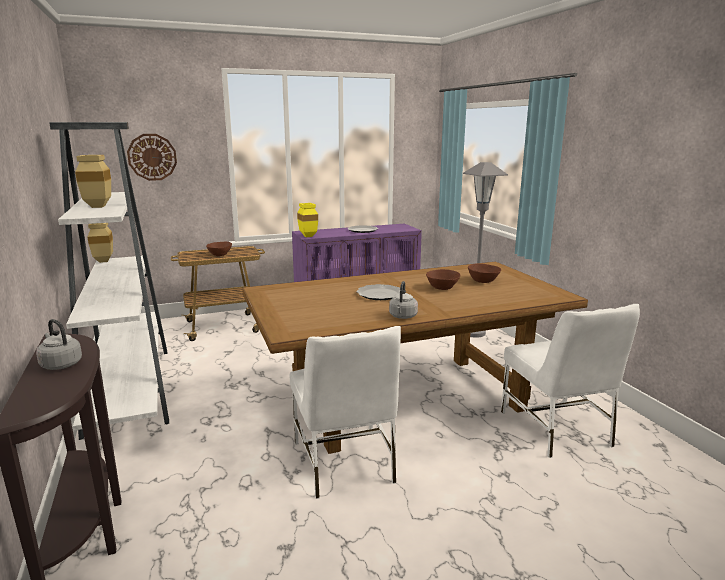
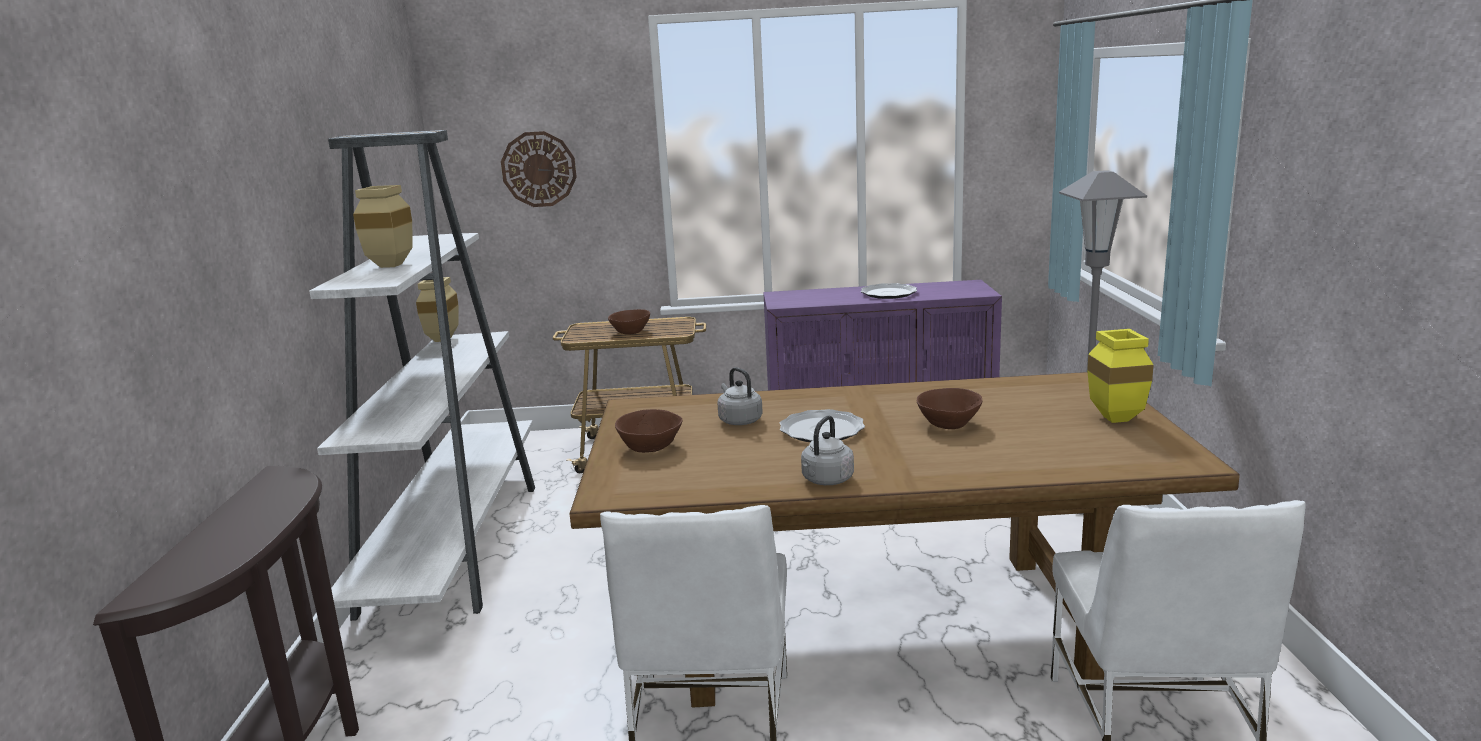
camera: 20 degrees right, 0 degrees up
(60, 364) = (248, 519): grey kettle -> grey kettle (739, 420)
(307, 236) = (781, 303): yellow vase -> yellow vase (1112, 418)
(483, 281) = (1042, 415): brown bowl -> brown bowl (650, 447)

